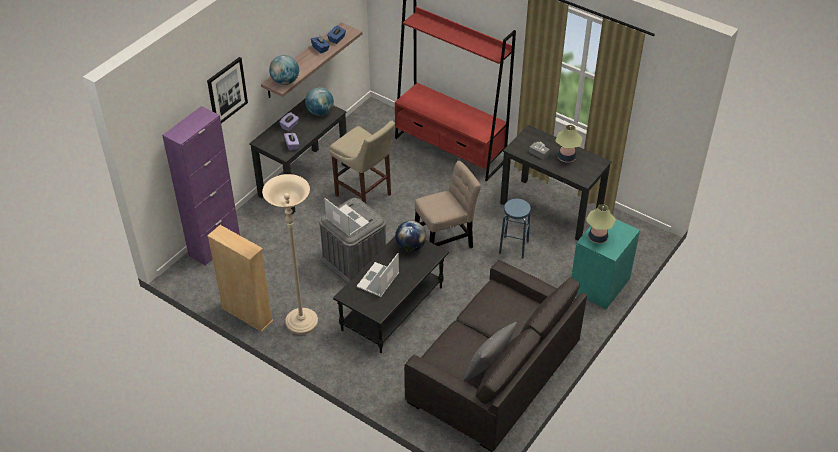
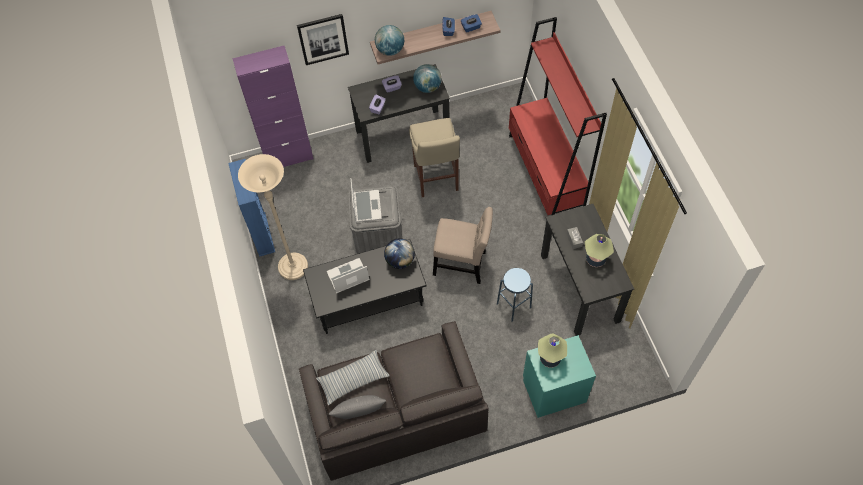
camera: 40 degrees right, 15 degrees up
(247, 314) = (262, 234): beige bookcase -> blue bookcase
(456, 348) = (353, 380): none -> pillow

